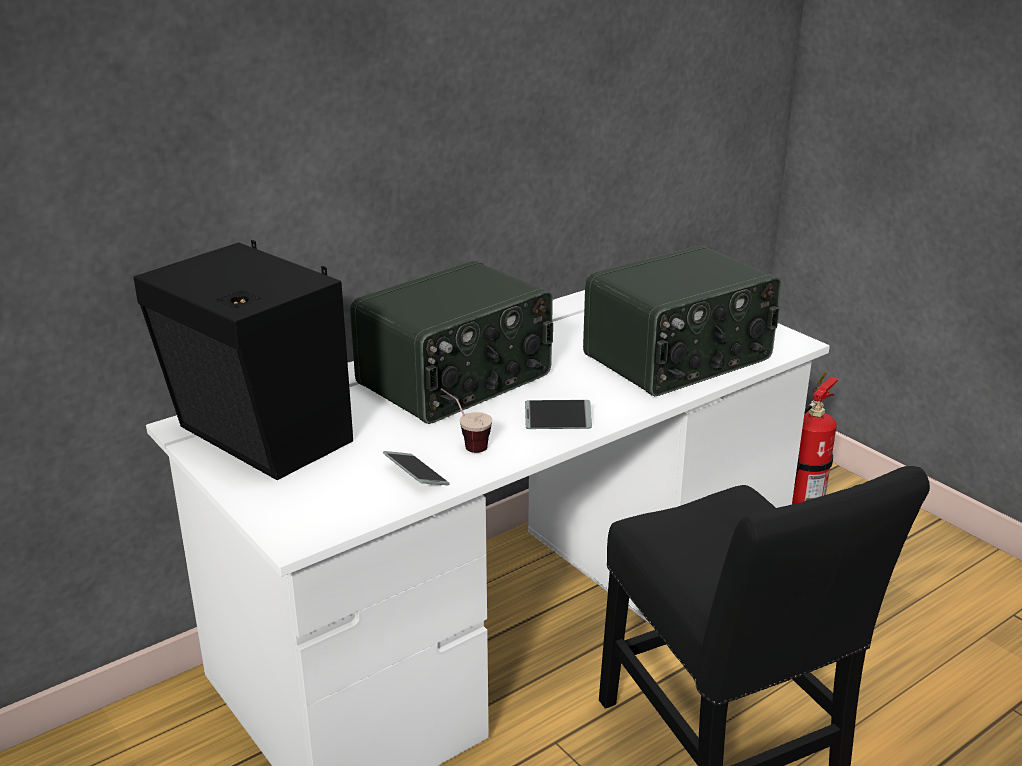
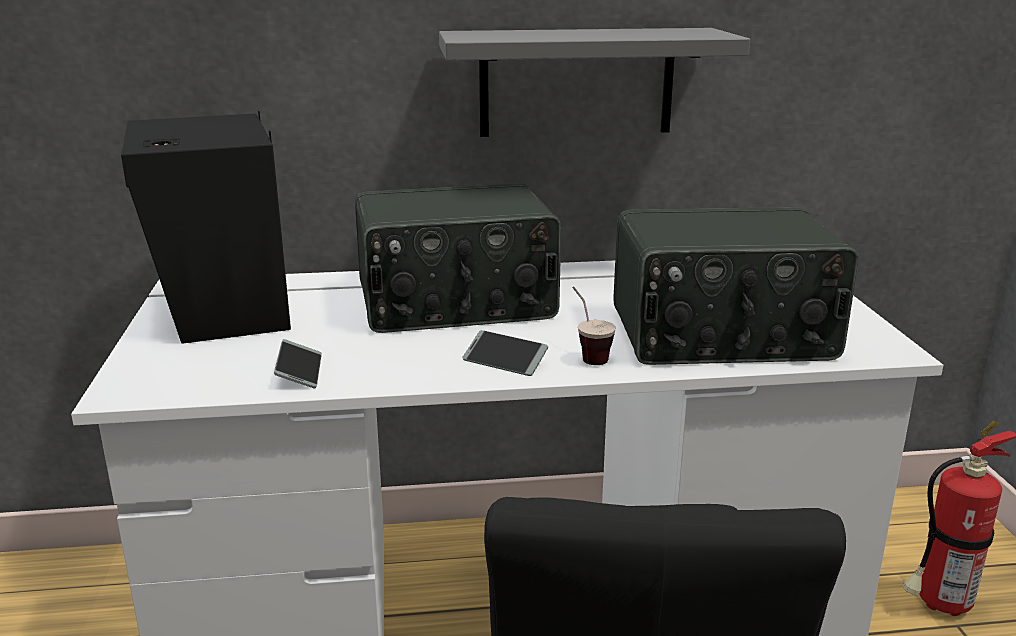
camera: 30 degrees right, 5 degrees down
(465, 444) = (384, 357): cup -> cup (587, 355)
(489, 160) = (576, 82): none -> grey shelf

